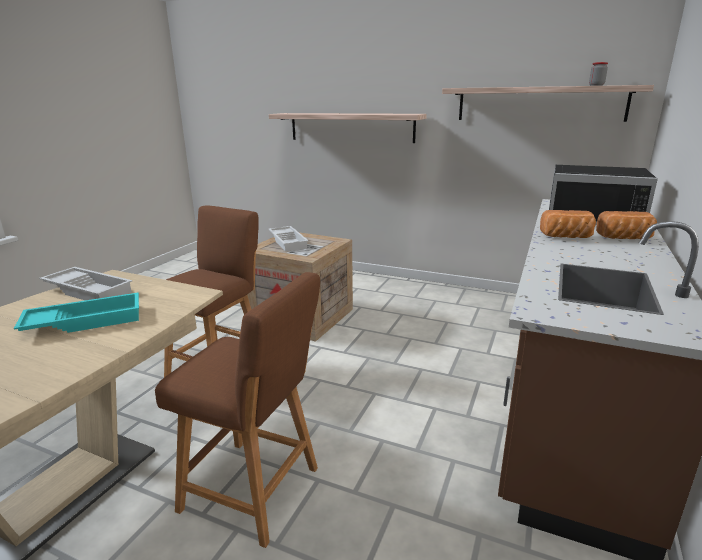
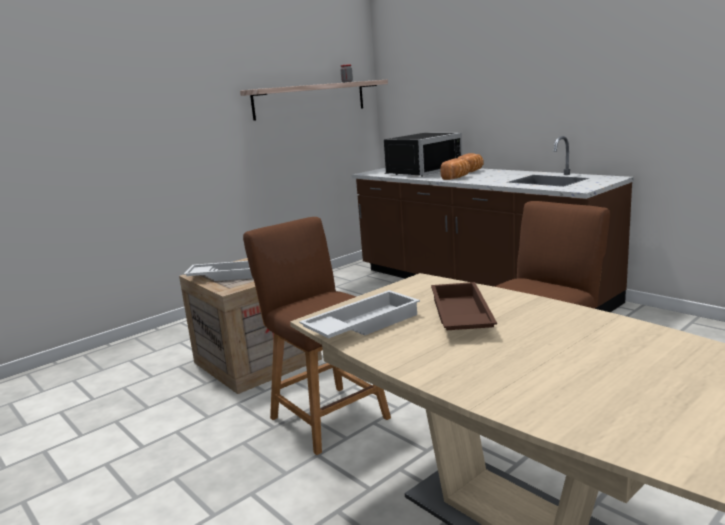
camera: 65 degrees left, 5 degrees down
(85, 321) = (459, 316): turquoise tray -> brown tray
(351, 127) = (139, 144): shelf -> none

